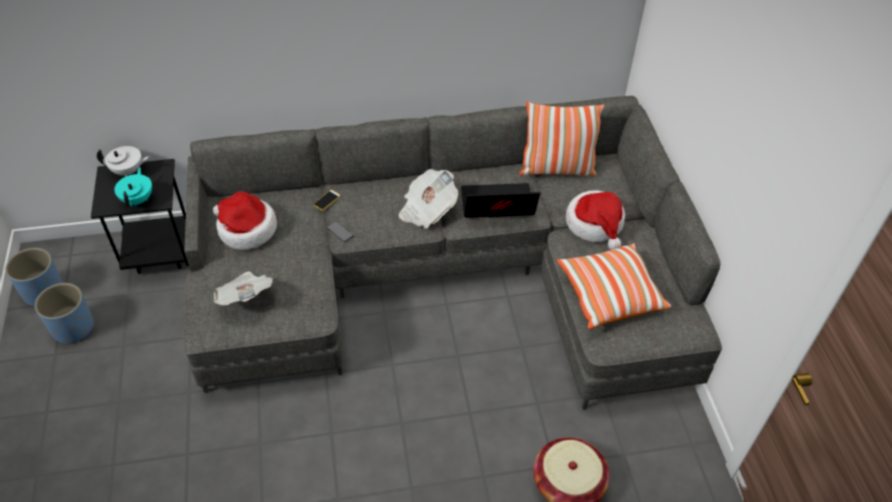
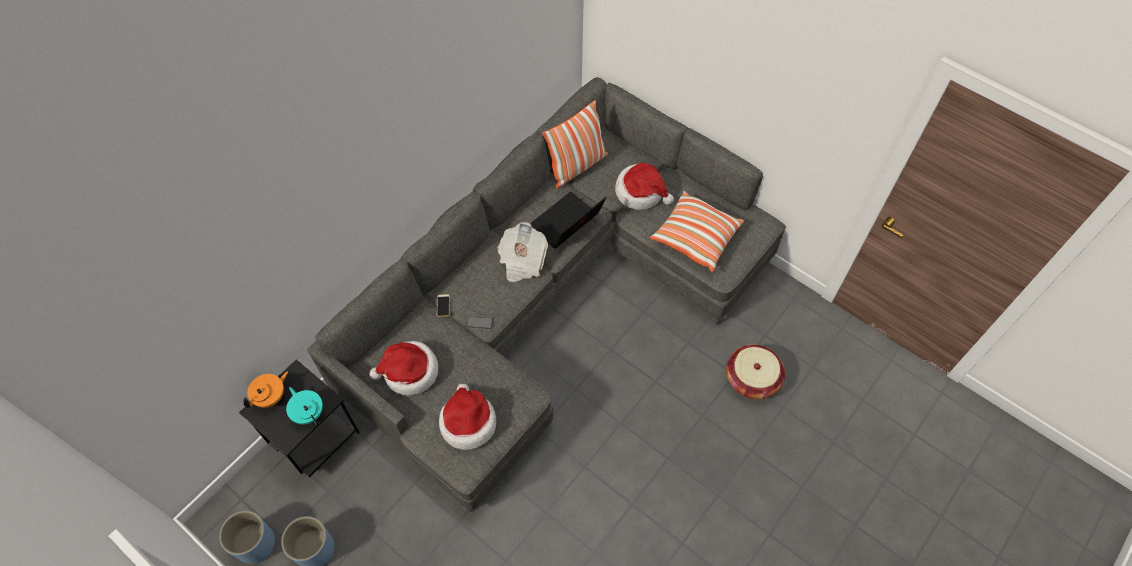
camera: 40 degrees left, 10 degrees up
(128, 171) = (271, 397): white teapot -> orange teapot
(245, 297) = (468, 422): newspaper -> hat

